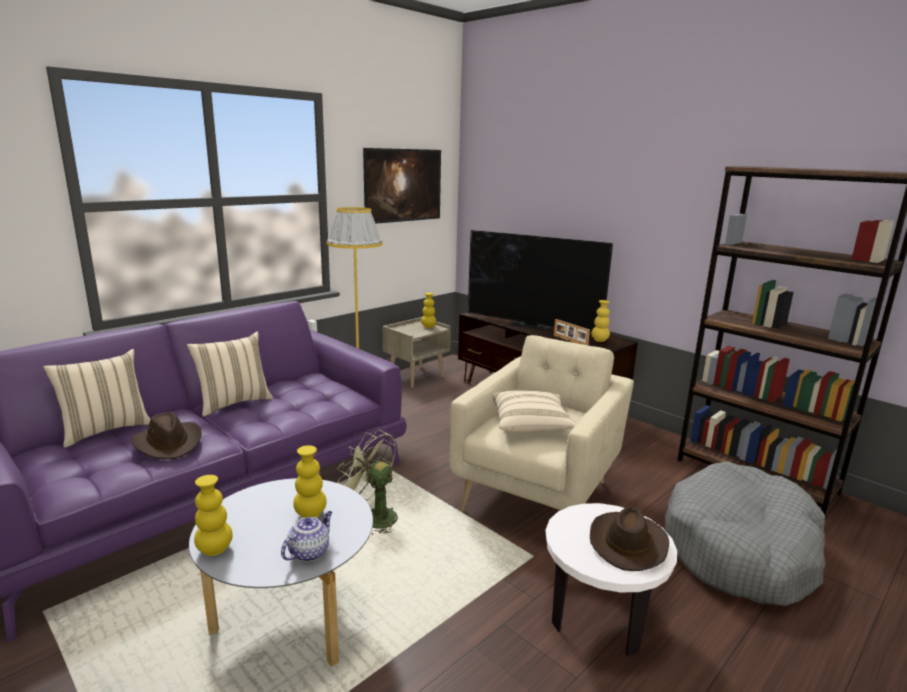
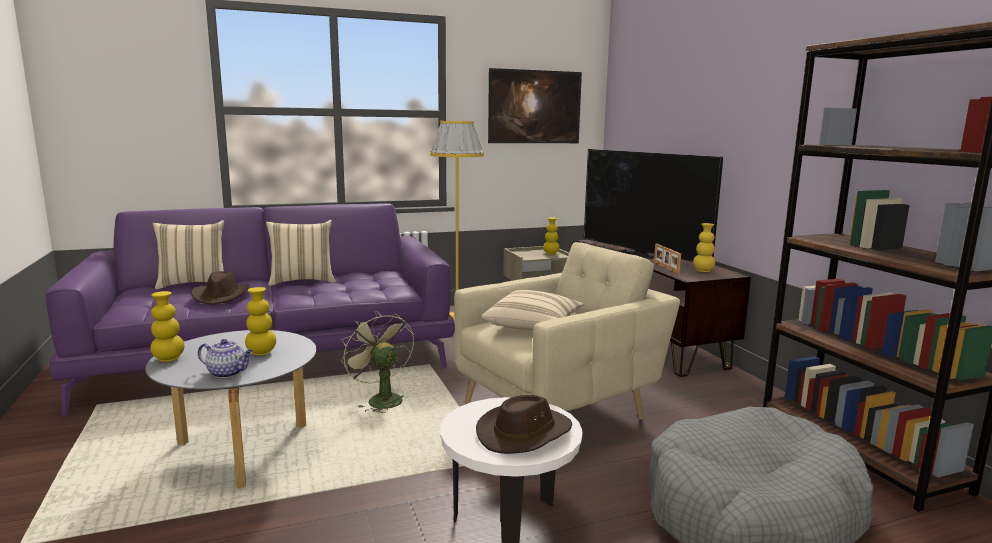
camera: 25 degrees right, 5 degrees down
(309, 552) = (228, 373): teapot -> teapot turned 45 degrees clockwise

